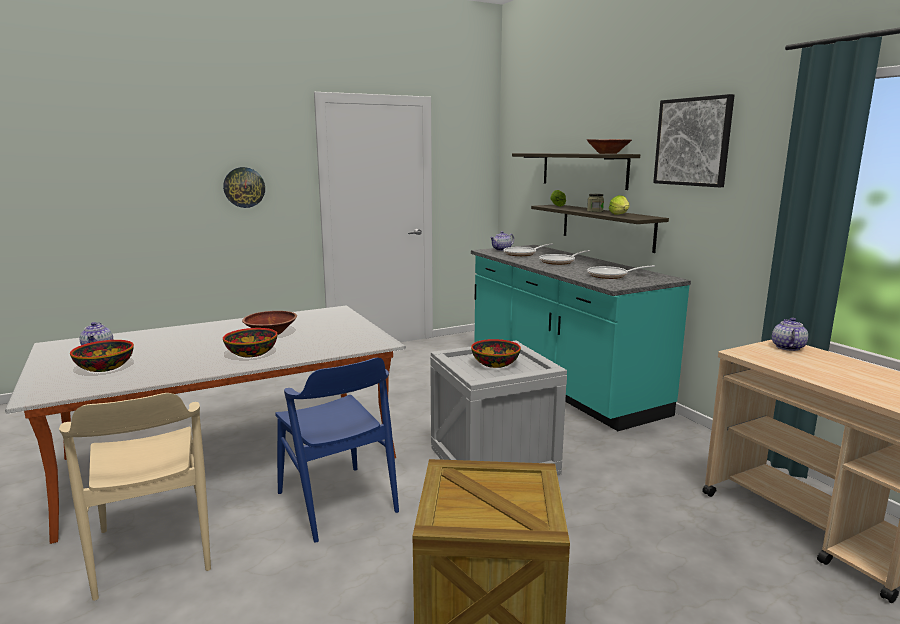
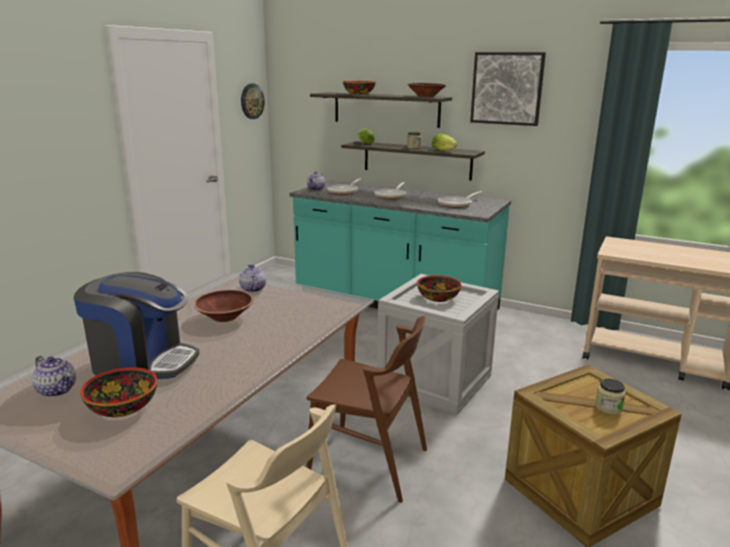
camera: 35 degrees left, 5 degrees up
(167, 347) = (142, 363): none -> coffee machine
(244, 187) = (43, 147): wall clock -> wall clock (251, 101)
(252, 353) = (256, 343): bowl -> bowl (359, 94)
(337, 502) = (369, 462): blue chair -> brown chair
(494, 506) = (608, 407): none -> jar
(787, 347) = (622, 243): teapot -> teapot (252, 289)

